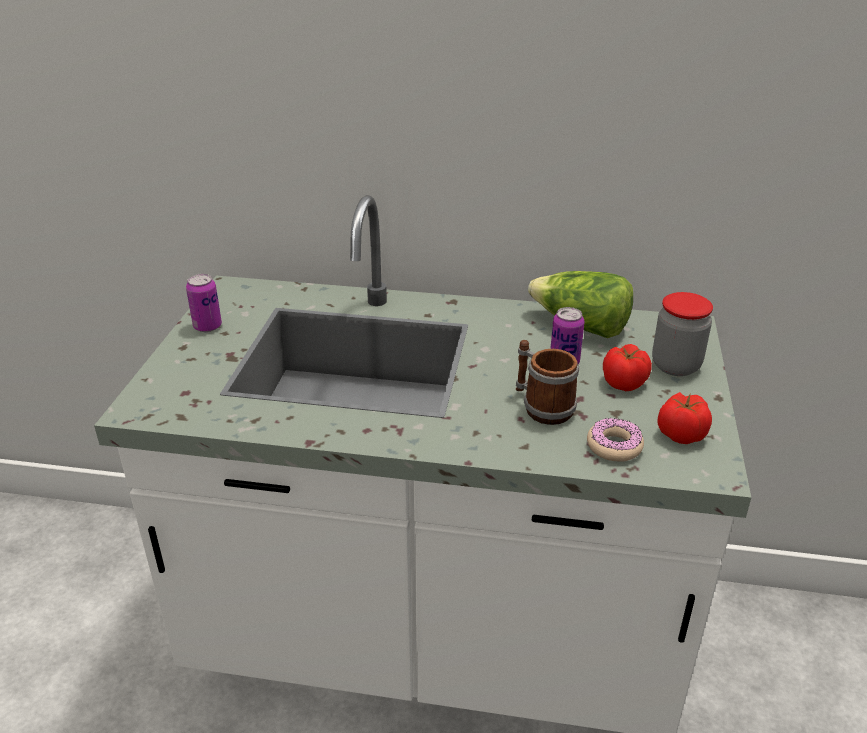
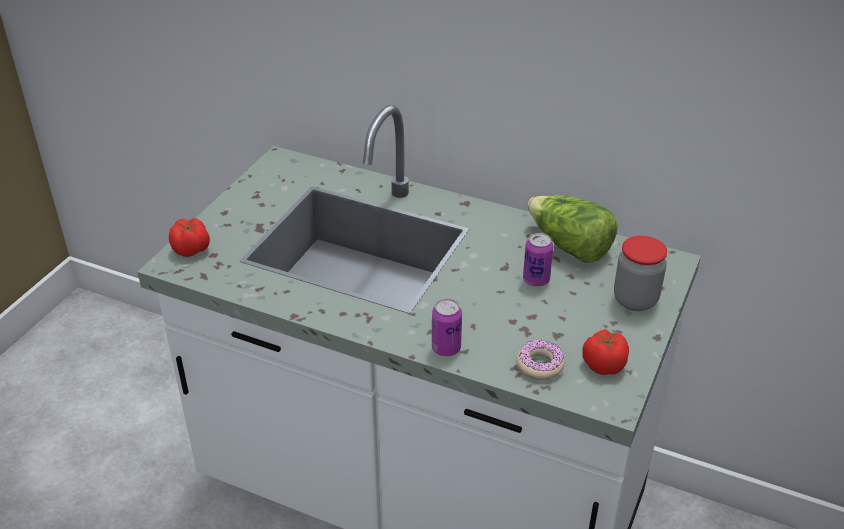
camera: 15 degrees right, 5 degrees up
(207, 326) = (250, 196): can -> can (446, 348)
(541, 406) = (496, 318): mug -> none
(625, 383) = (580, 309): tomato -> tomato (192, 249)

